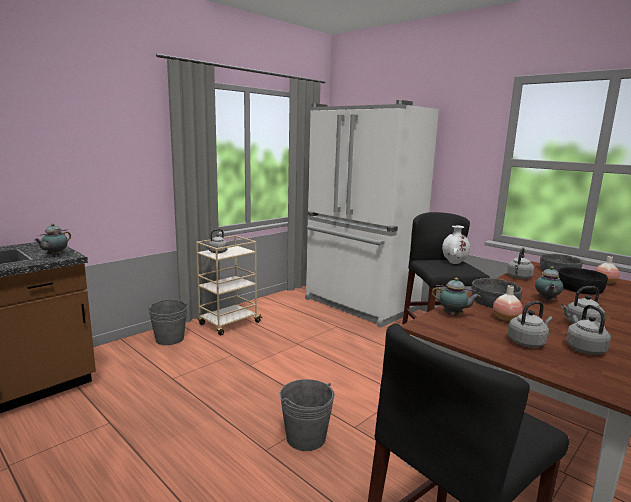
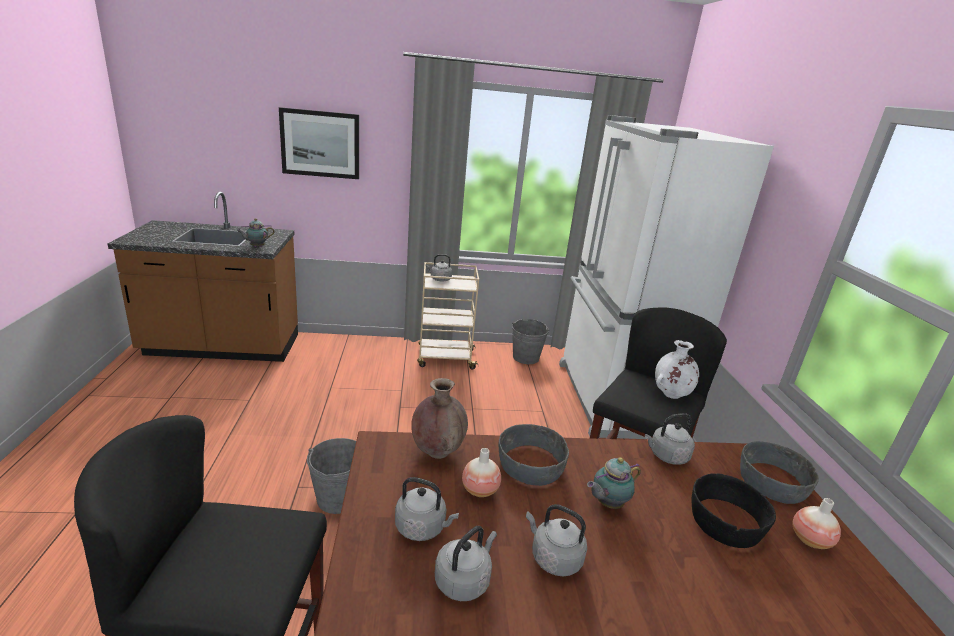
camera: 40 degrees right, 10 degrees up
(76, 143) = (320, 144): none -> picture
(170, 339) = (379, 351): grey bucket -> grey bucket (525, 357)
(453, 315) = (437, 451): teapot -> brown vase

